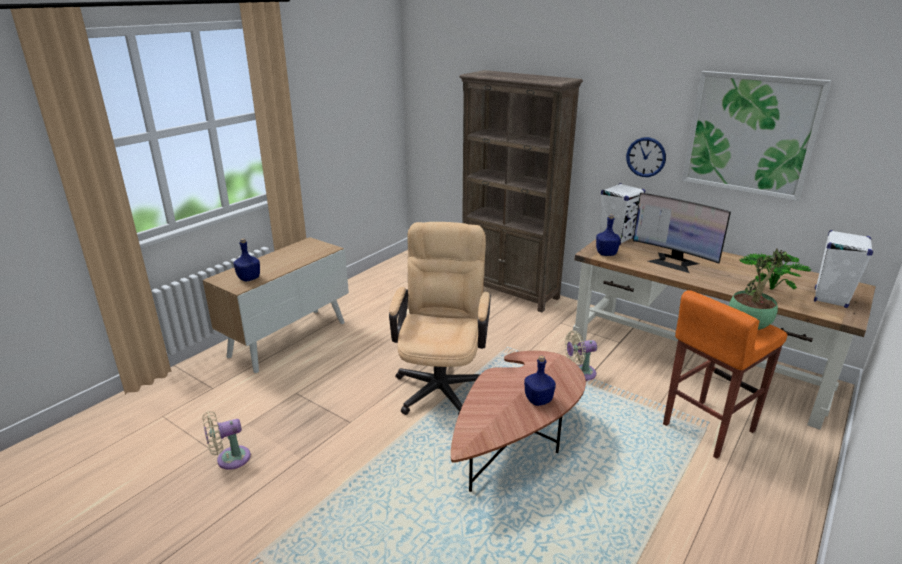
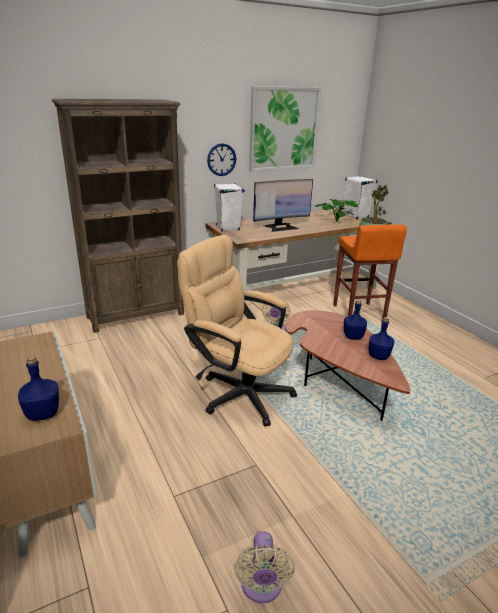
camera: 65 degrees left, 0 degrees up
(606, 254) = (248, 236): blue bottle -> blue bottle (379, 356)

